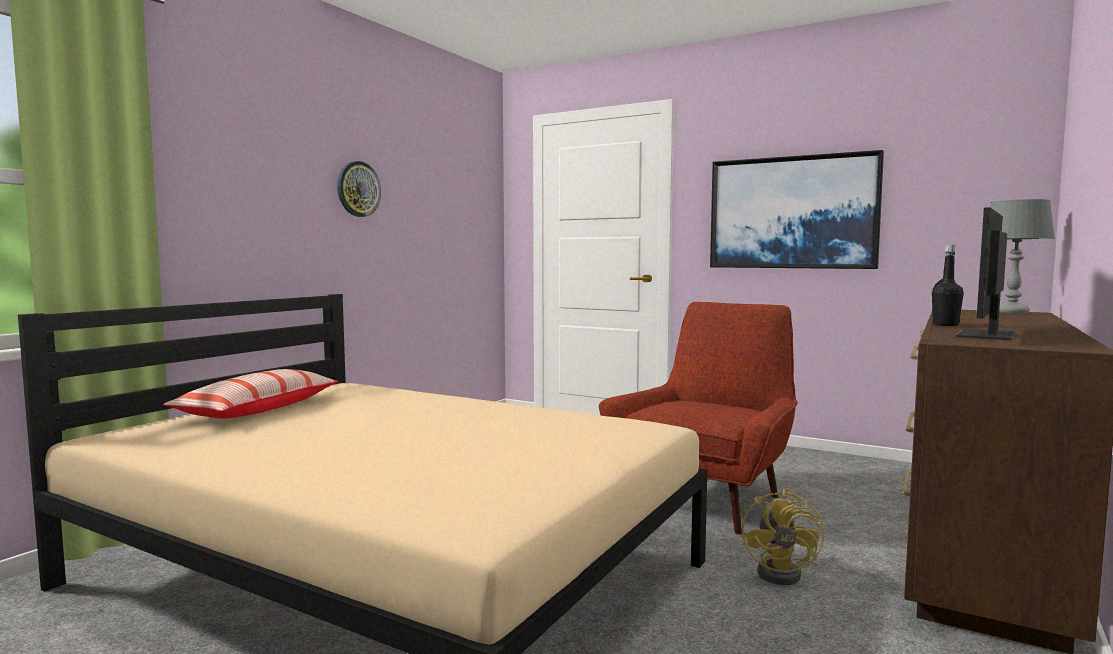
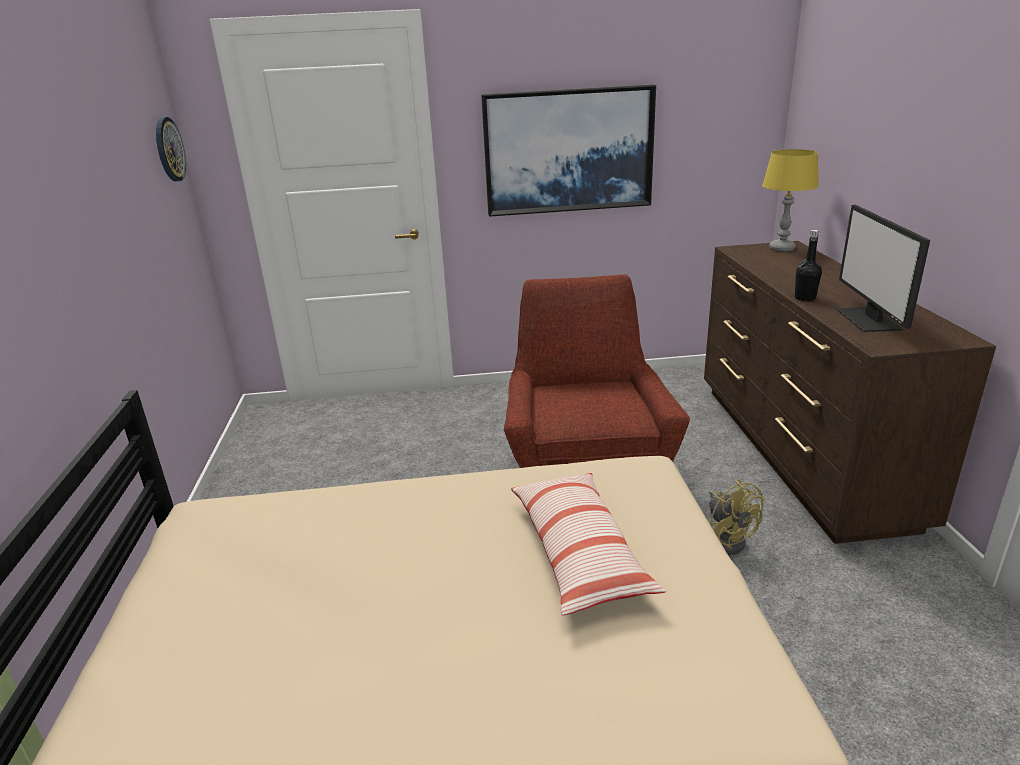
camera: 35 degrees left, 20 degrees up
(258, 409) = (182, 625): pillow -> pillow (579, 553)
(358, 189) = (61, 208): wall clock -> wall clock (169, 149)
(1012, 313) = (782, 249): grey table lamp -> yellow table lamp

